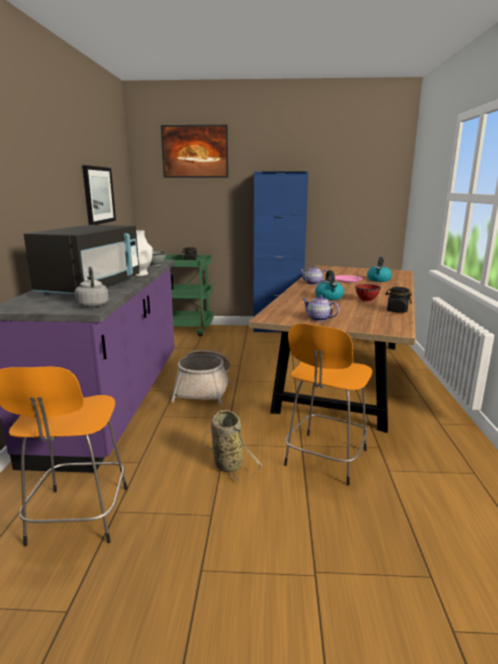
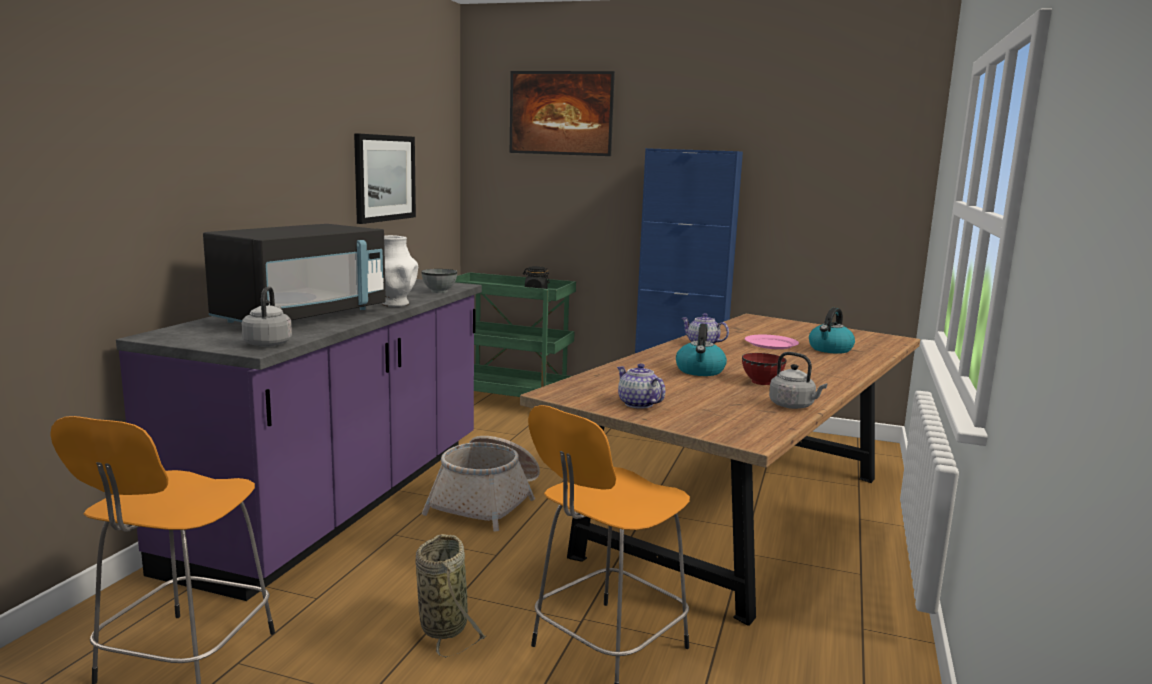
camera: 15 degrees right, 5 degrees down
(397, 310) = (793, 406): black jar -> grey kettle

